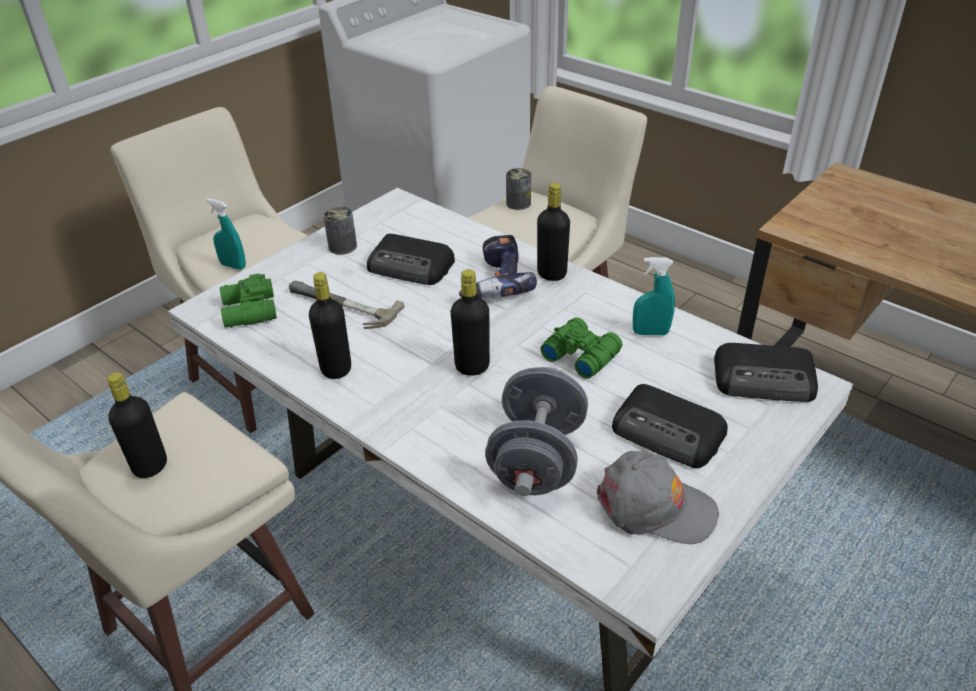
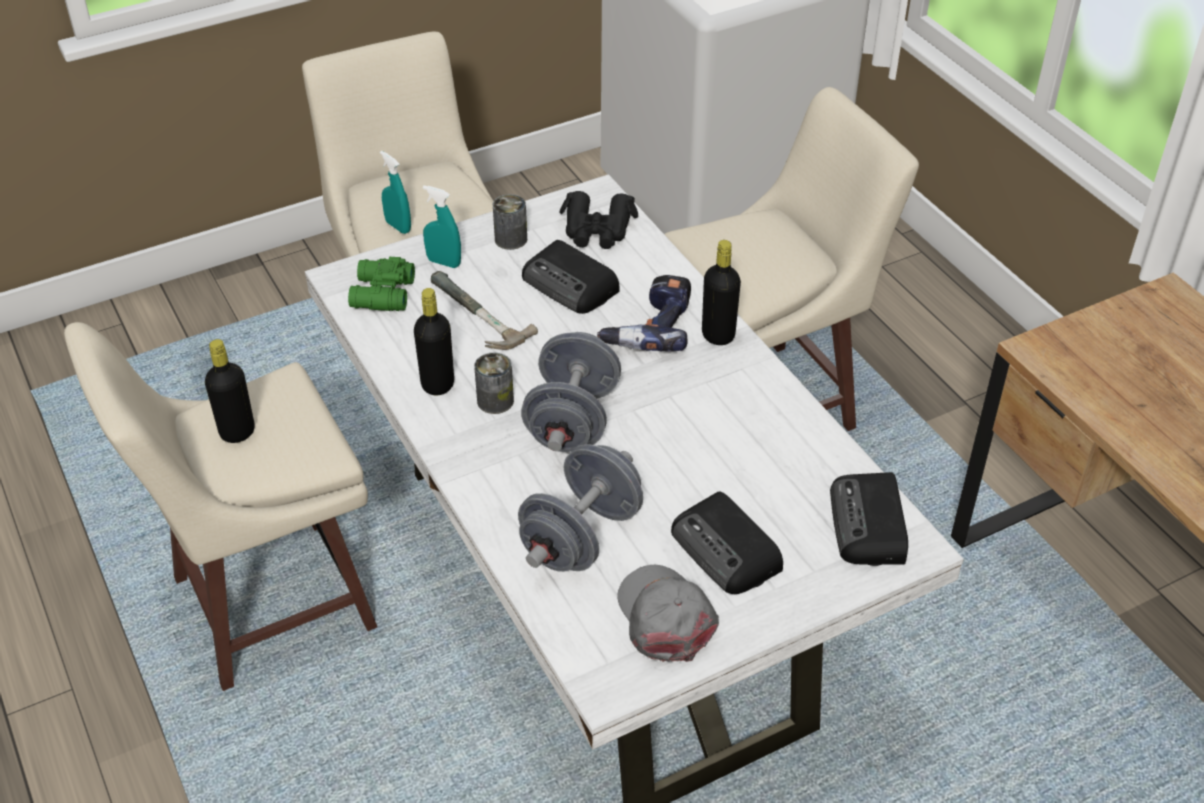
camera: 20 degrees right, 5 degrees up
(410, 224) = (597, 229): none -> black binoculars
(472, 366) = (572, 421): black bottle -> grey dumbbell
(518, 203) = (752, 225): can -> can (495, 401)
(580, 354) = (691, 439): green binoculars -> none
(650, 333) = (781, 436): turquoise spray bottle -> turquoise spray bottle (444, 262)
(654, 507) = (665, 617): grey cap -> grey cap turned 150 degrees counterclockwise
(765, 380) = (869, 526): radio -> radio turned 60 degrees clockwise

